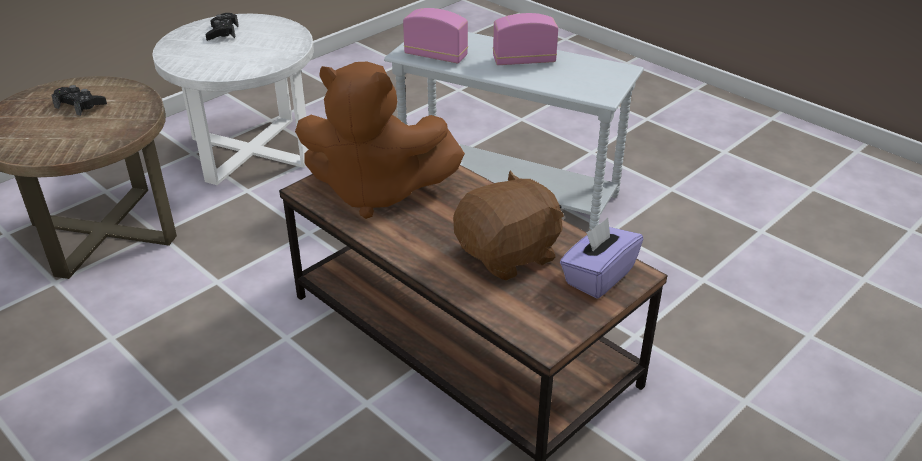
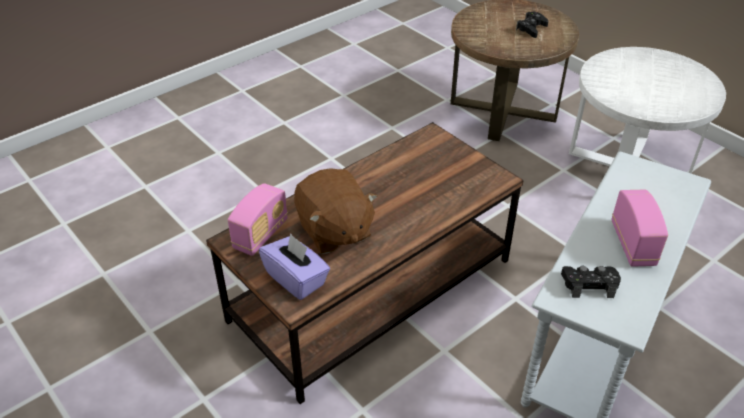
camera: 95 degrees right, 5 degrees up
(223, 32) = (674, 74): black game controller -> black game controller (589, 284)
(376, 192) = (426, 166): brown plush toy -> none
(436, 56) = (628, 182): radio -> radio (261, 235)

